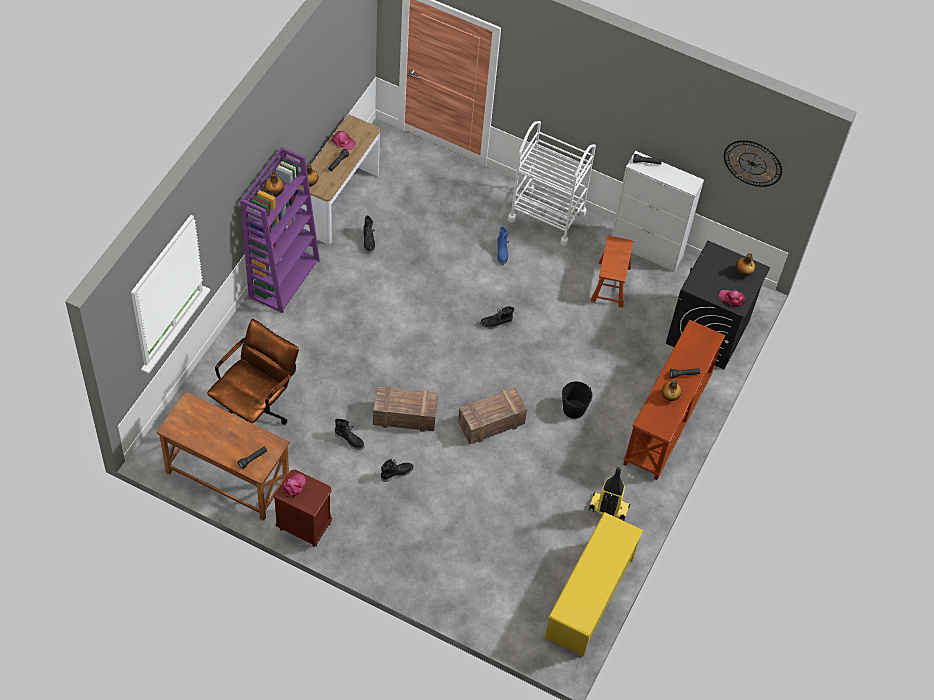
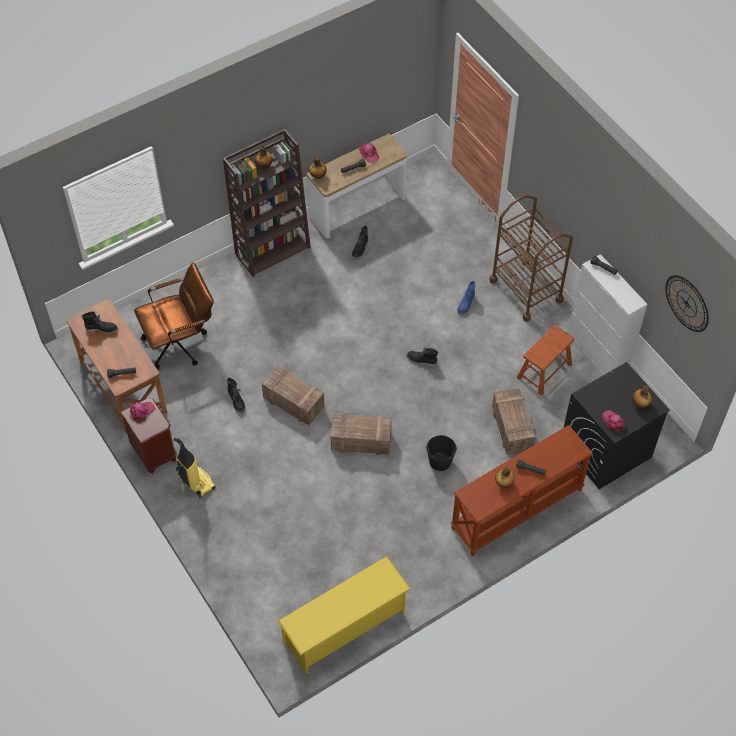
camera: 35 degrees right, 0 degrees up
(284, 278) = (273, 250): purple bookcase -> brown bookcase
(396, 473) = (255, 445): black boot -> black boot (102, 329)
(546, 216) = (526, 290): white cart -> brown cart
(608, 509) = (412, 559): vacuum cleaner -> vacuum cleaner (196, 481)
(617, 350) = (512, 429): none -> crate

